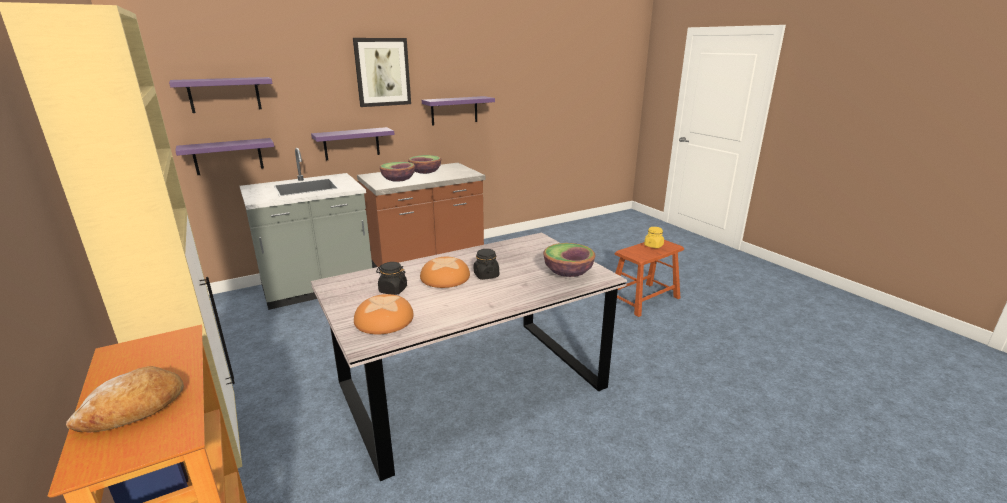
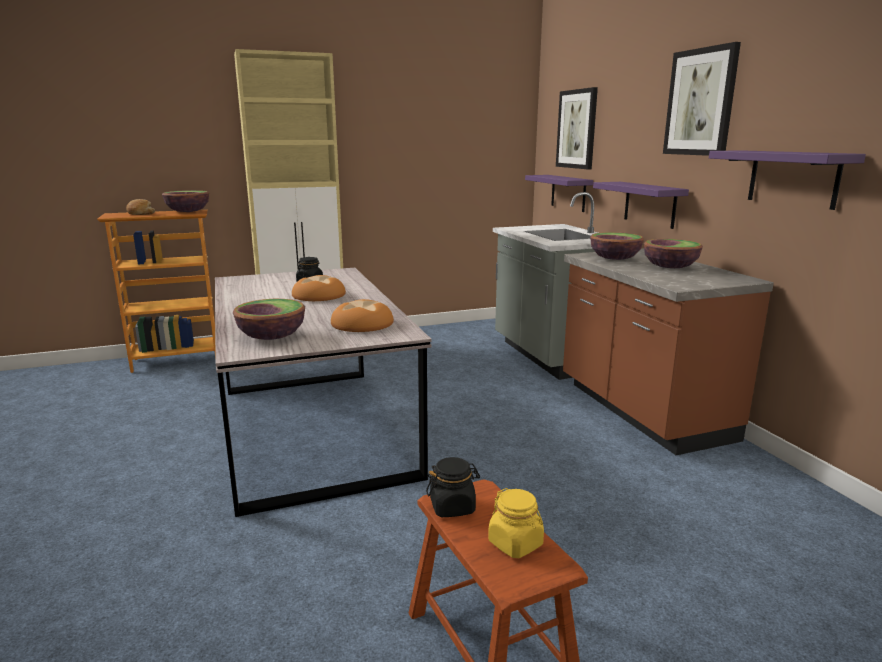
camera: 100 degrees right, 5 degrees down
(144, 354) = (188, 212): none -> bowl
(224, 94) = (577, 129): purple shelf -> picture
(384, 319) = (259, 282): bread -> bread (363, 324)
(486, 275) = (307, 307): black jar -> black jar (452, 507)

